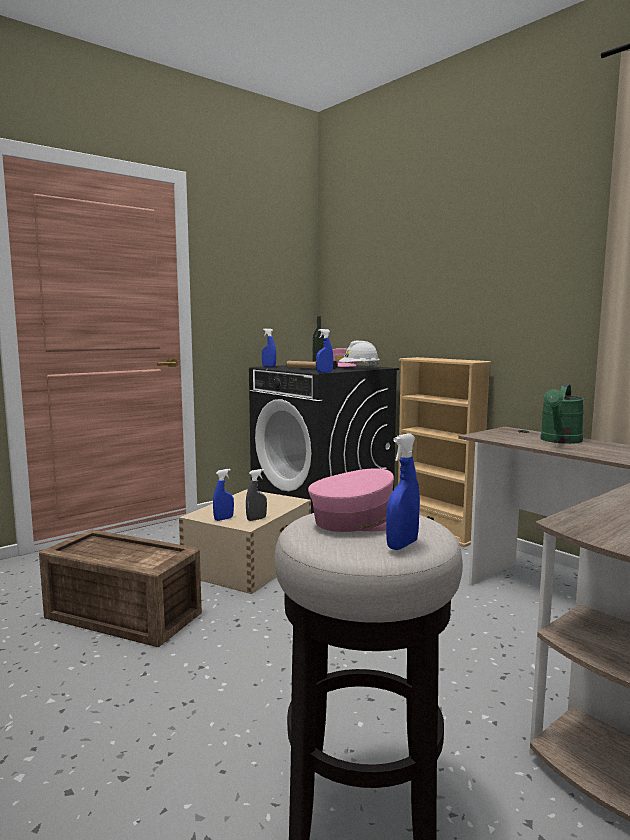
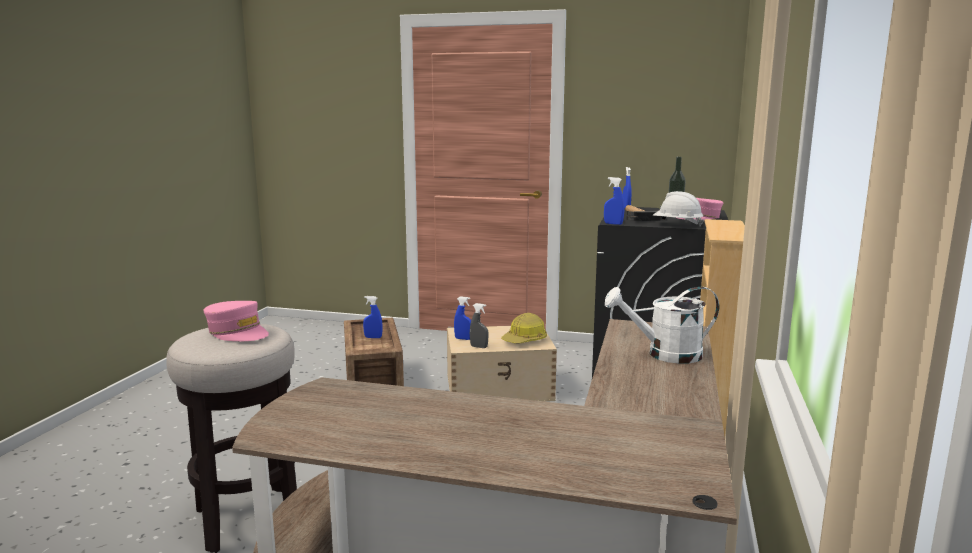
camera: 55 degrees right, 5 degrees up
(272, 502) = (525, 340): none -> hard hat
(402, 545) = (200, 347): blue spray bottle -> blue spray bottle (373, 337)
(559, 441) = (665, 354): green watering can -> white watering can

